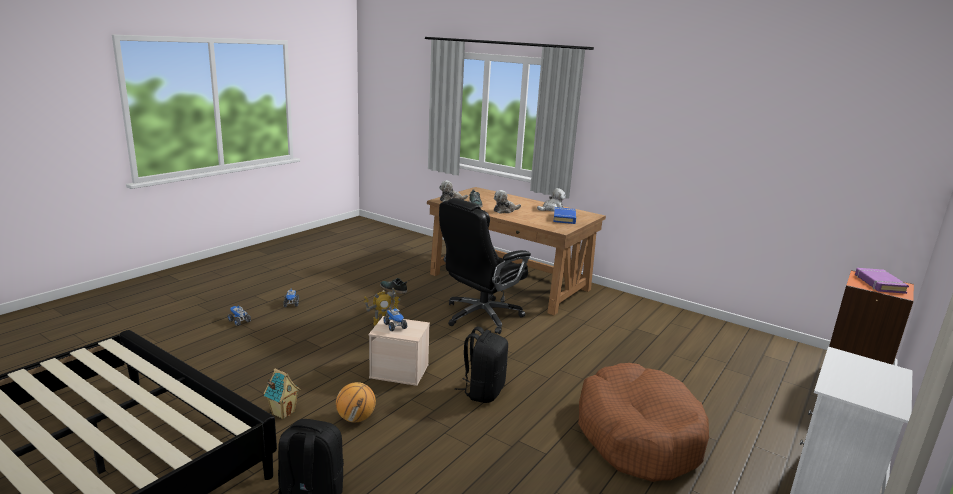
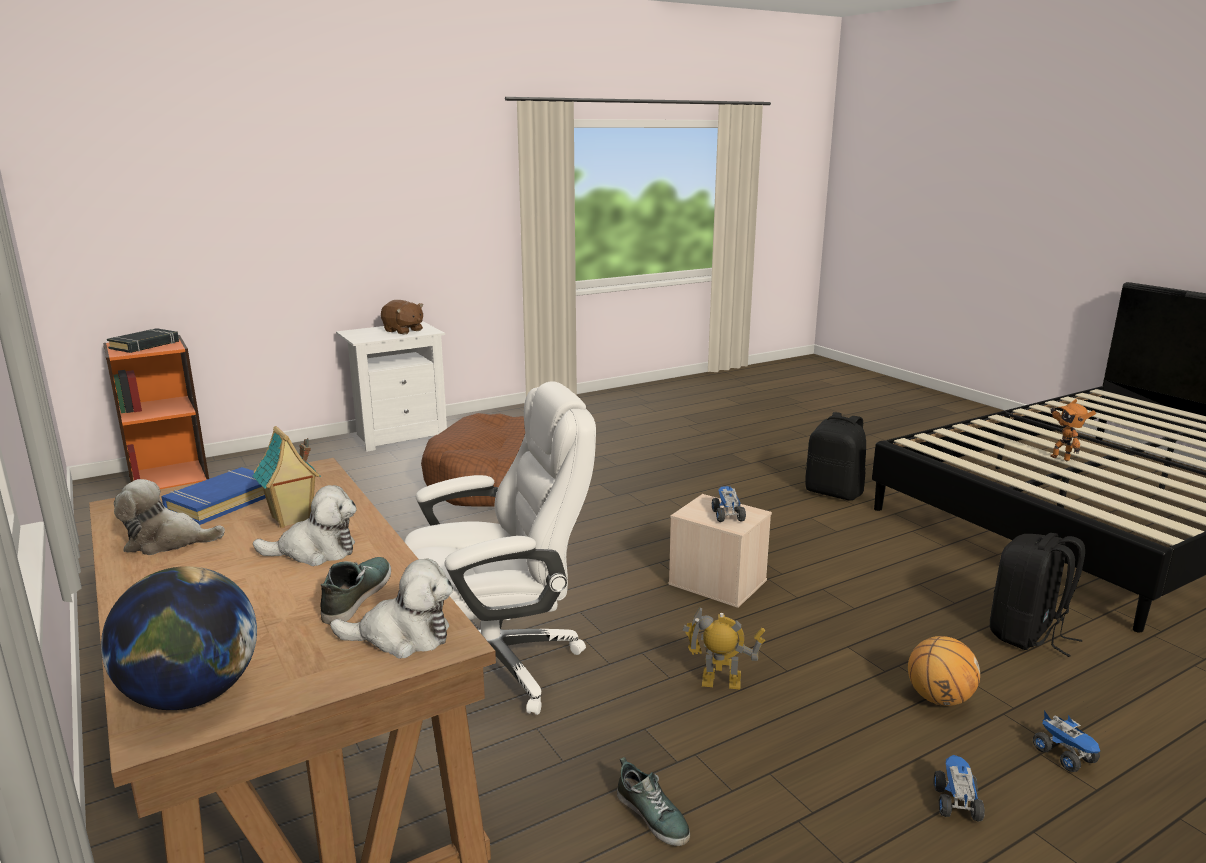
camera: 155 degrees left, 0 degrees up
(83, 427) = (1061, 458): none -> toy robot
(283, 412) = (883, 558): toy house -> toy house (292, 519)
(356, 418) = (789, 538): basketball -> basketball (938, 698)
(480, 192) = (192, 695): none -> globe
(480, 316) = (498, 664): black office chair -> white office chair
(483, 391) = (615, 539): black backpack -> black backpack (1027, 635)
(858, 384) = (403, 331): none -> brown plush toy
(879, 284) = (145, 345): purple book -> black book

